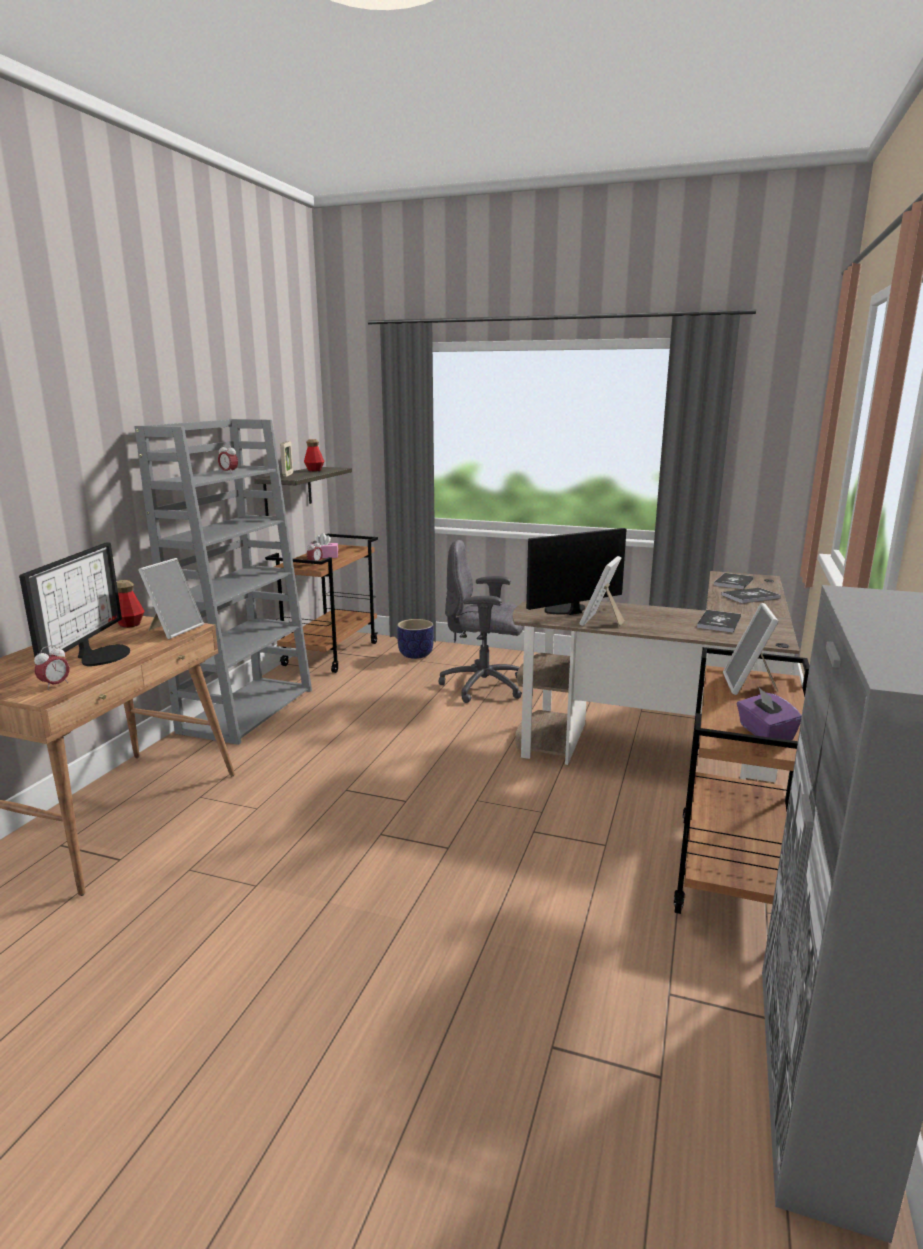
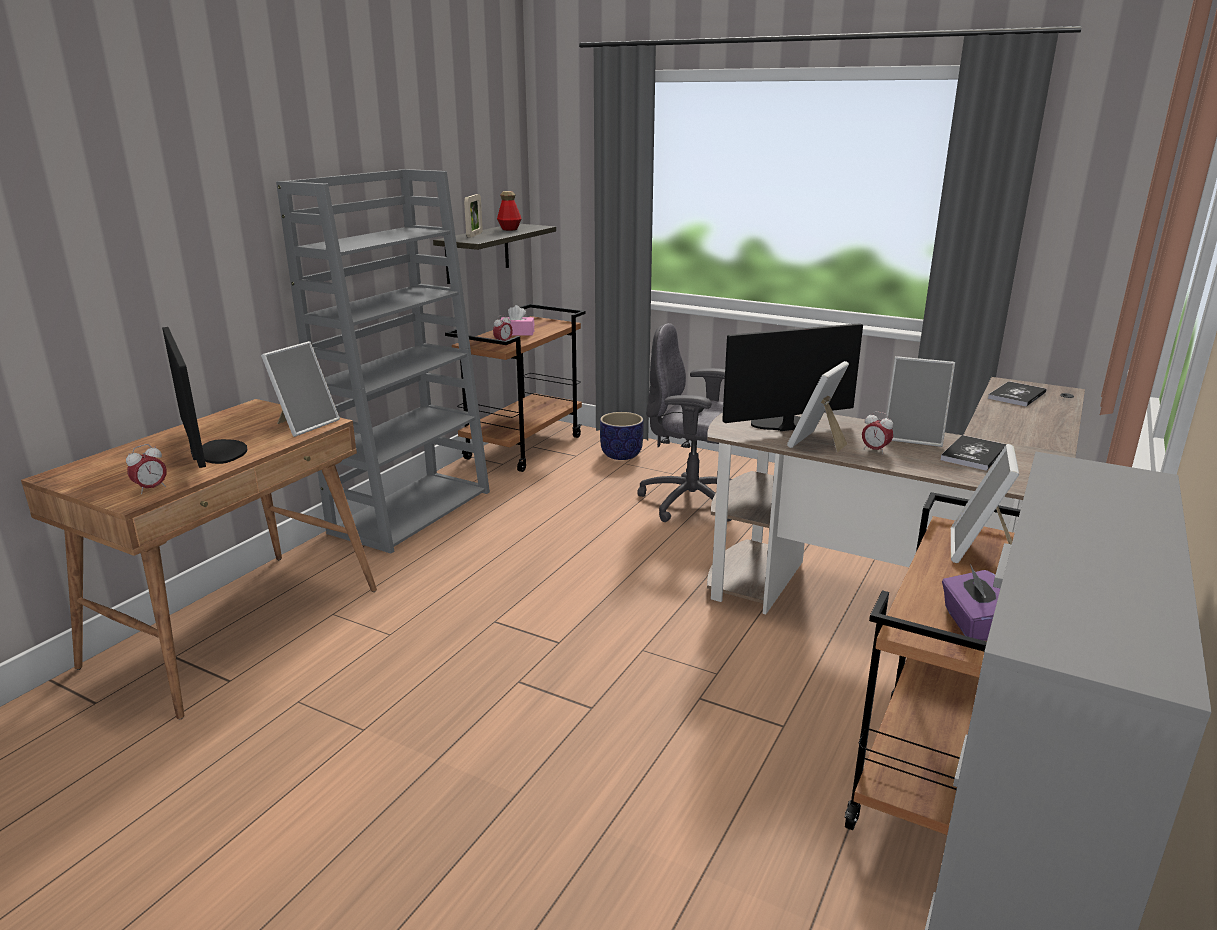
camera: 10 degrees right, 5 degrees up
(100, 655) = (213, 453): monitor -> monitor turned 45 degrees counterclockwise
(129, 624) = (261, 414): bottle -> none
(229, 472) = (392, 235): alarm clock -> alarm clock (875, 450)
(671, 613) = (913, 437): none -> picture frame
(750, 597) = (1031, 418): book -> none

